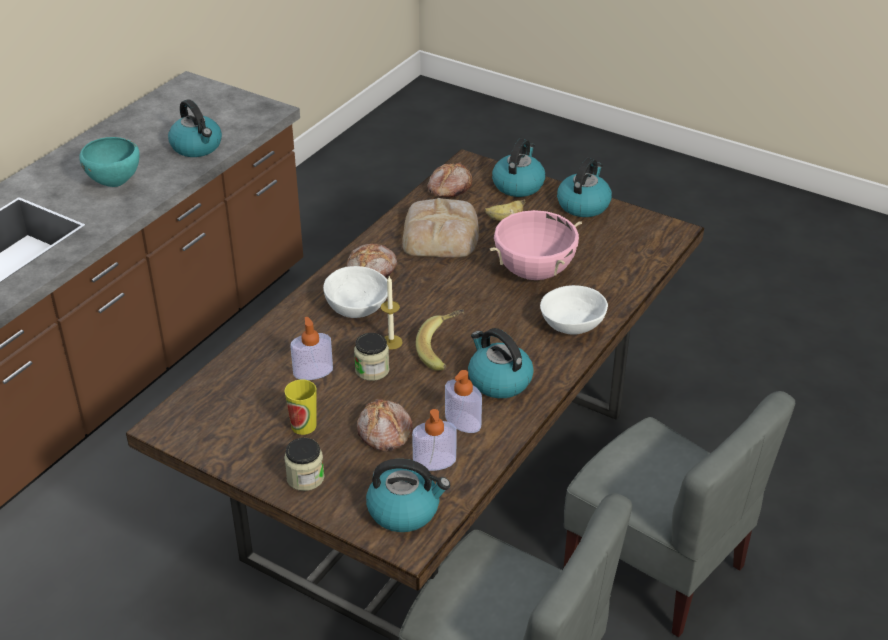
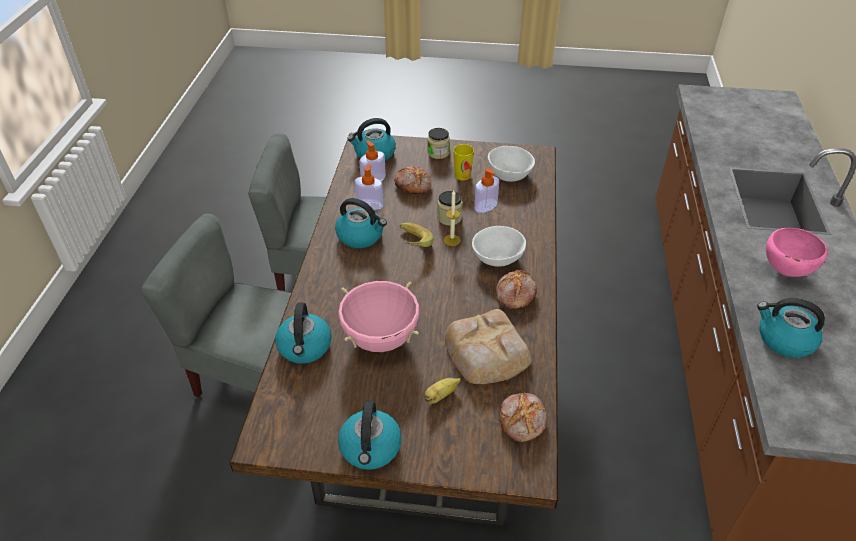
camera: 155 degrees right, 5 degrees up
(115, 183) = (785, 271): turquoise bowl -> pink bowl
(518, 185) = (455, 454): kettle -> kettle (305, 347)
(573, 325) = (325, 296): white bowl -> white bowl (509, 174)

